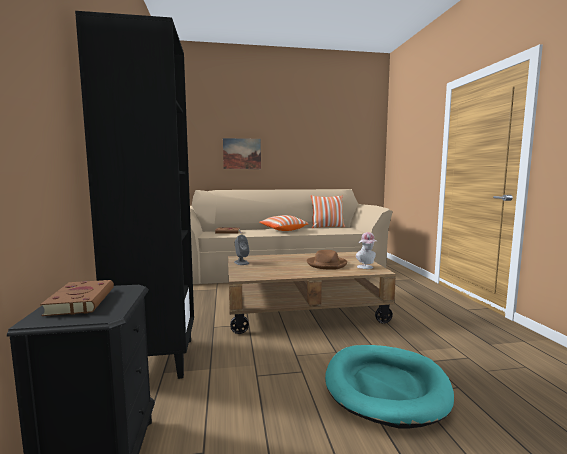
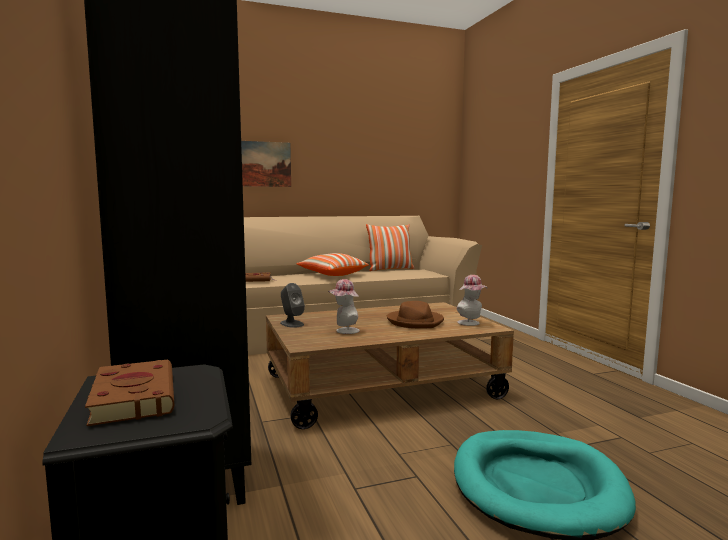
camera: 10 degrees left, 0 degrees up
(273, 269) = (344, 331): none -> hat

